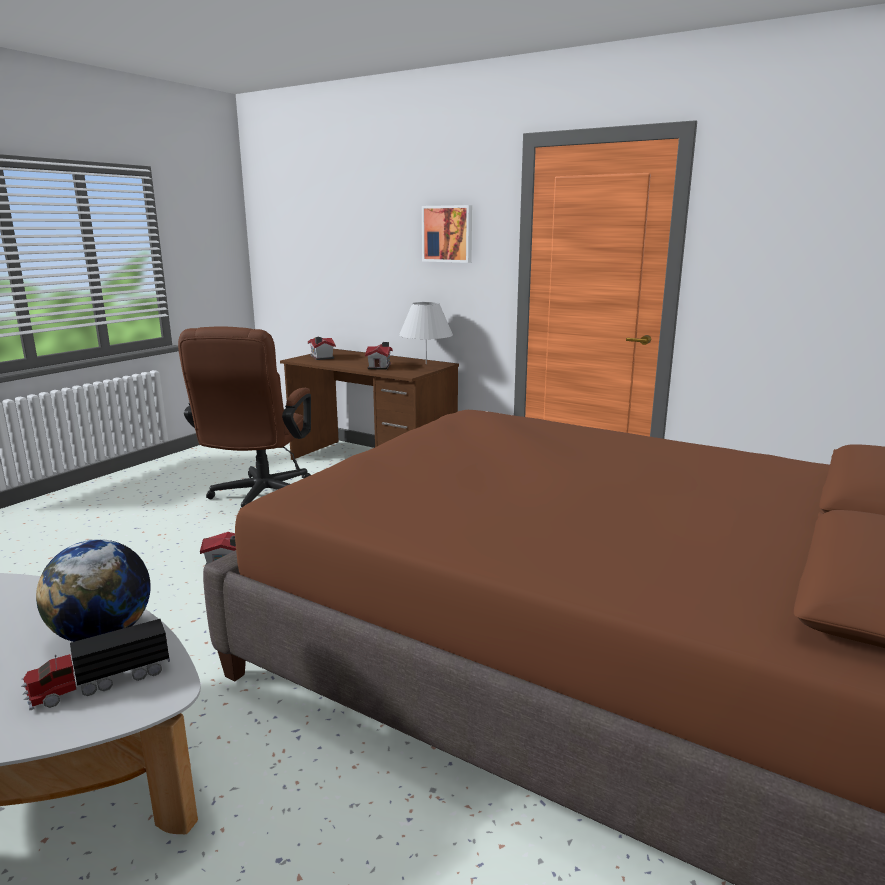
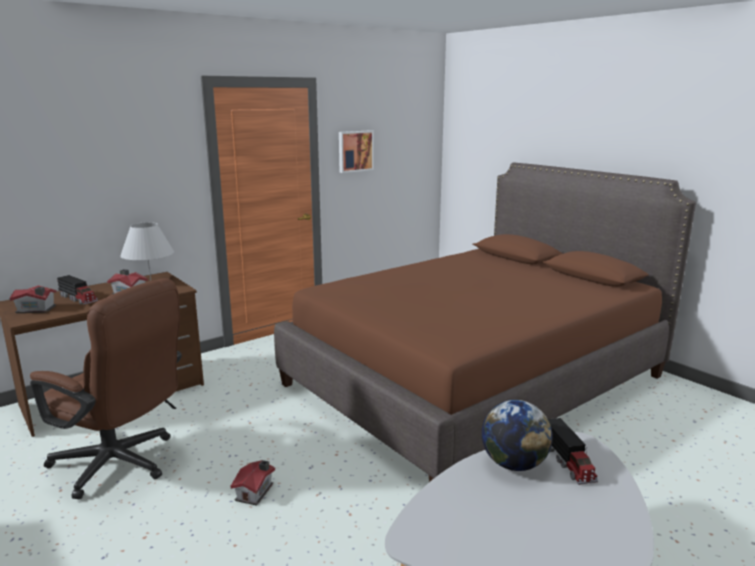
camera: 70 degrees left, 0 degrees up
(355, 359) = (78, 298): none -> toy truck
(448, 234) = (138, 159): picture -> picture (355, 151)

